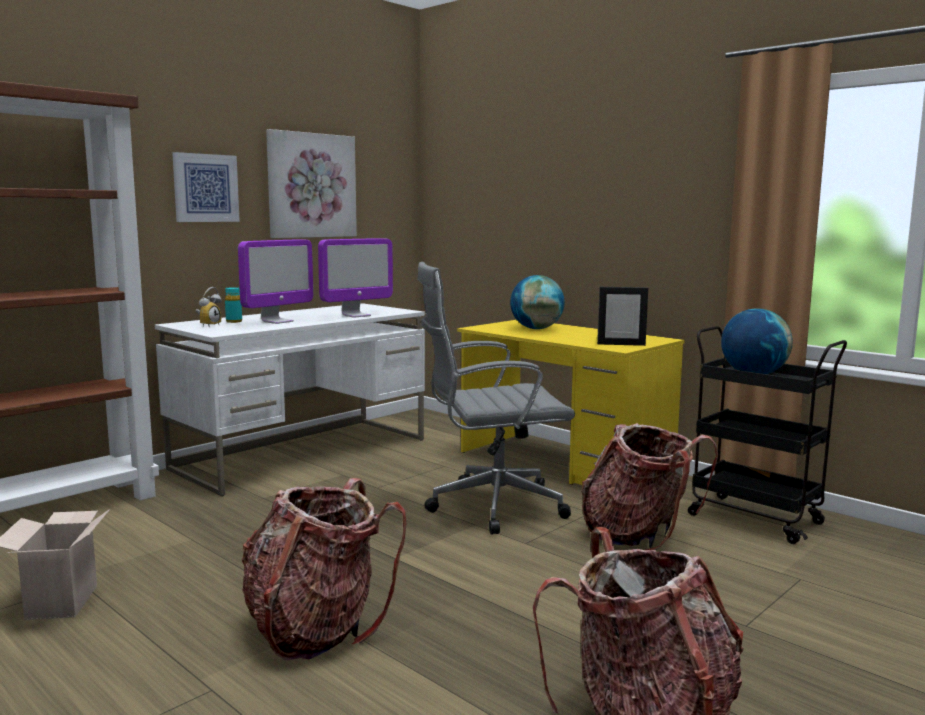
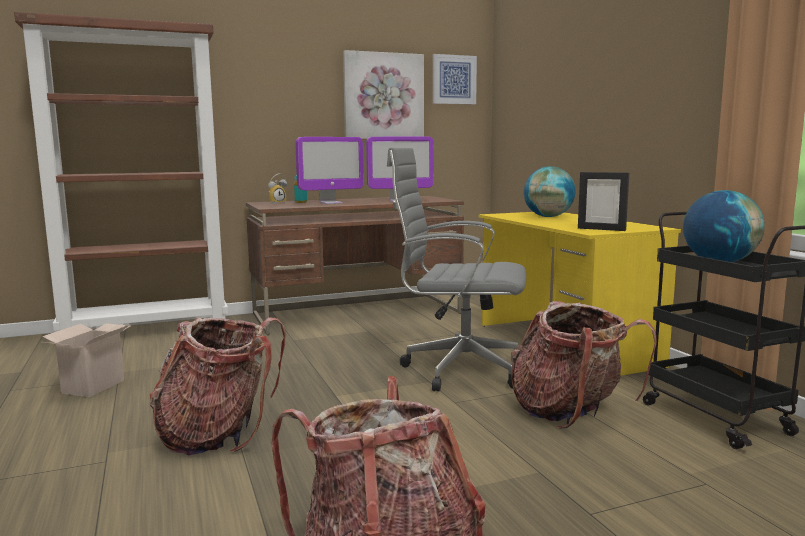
camera: 25 degrees right, 0 degrees up
(205, 188) = (290, 98): picture -> picture (454, 79)
(304, 453) = (357, 313): white desk -> brown desk

